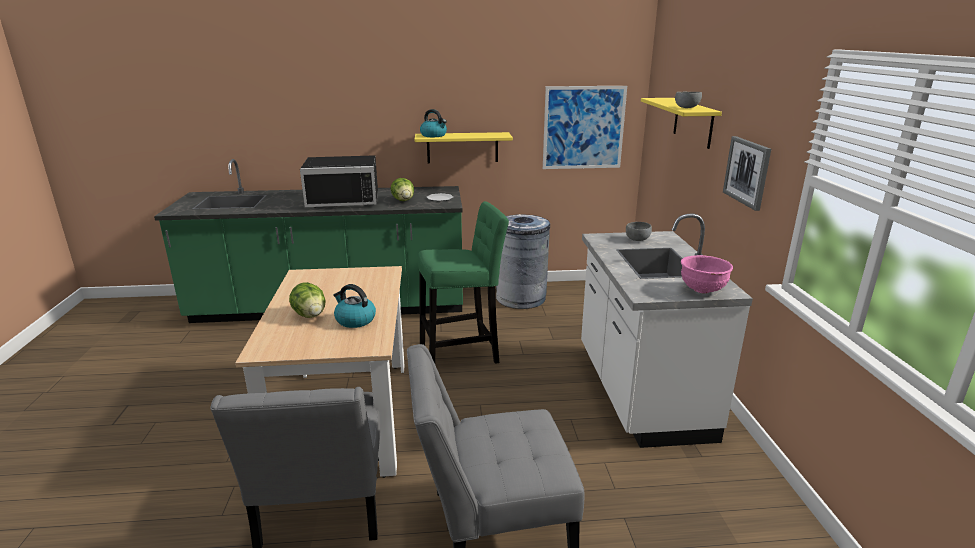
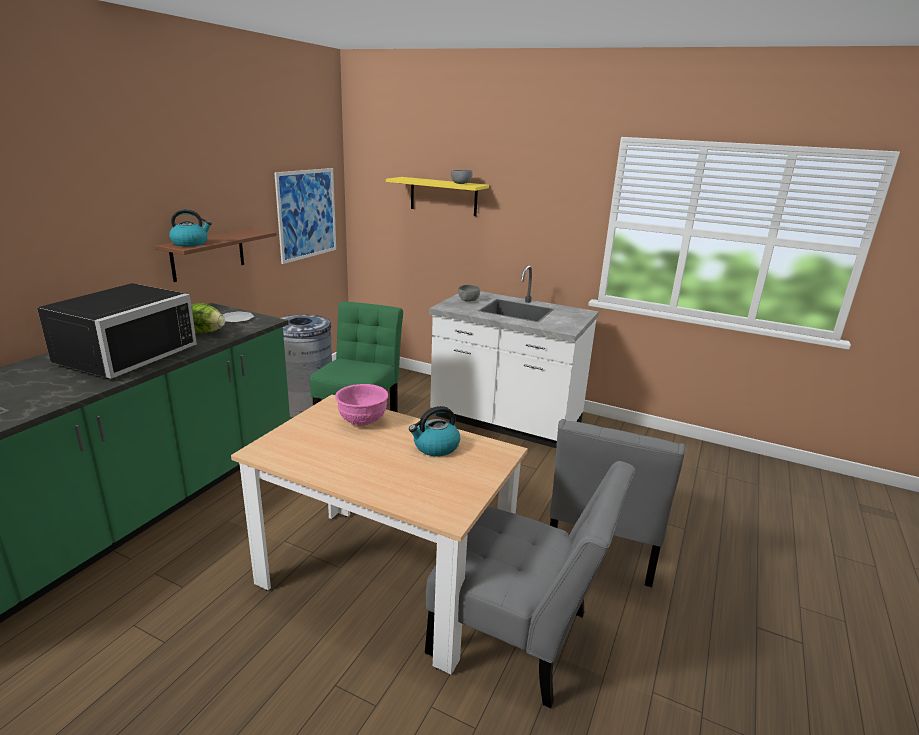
camera: 60 degrees left, 0 degrees up
(310, 315) = (392, 468): lettuce -> none
(462, 147) = (208, 254): yellow shelf -> brown shelf
(702, 290) = (575, 316): pink bowl -> pink bowl (362, 421)
(747, 172) = (536, 227): picture -> none

